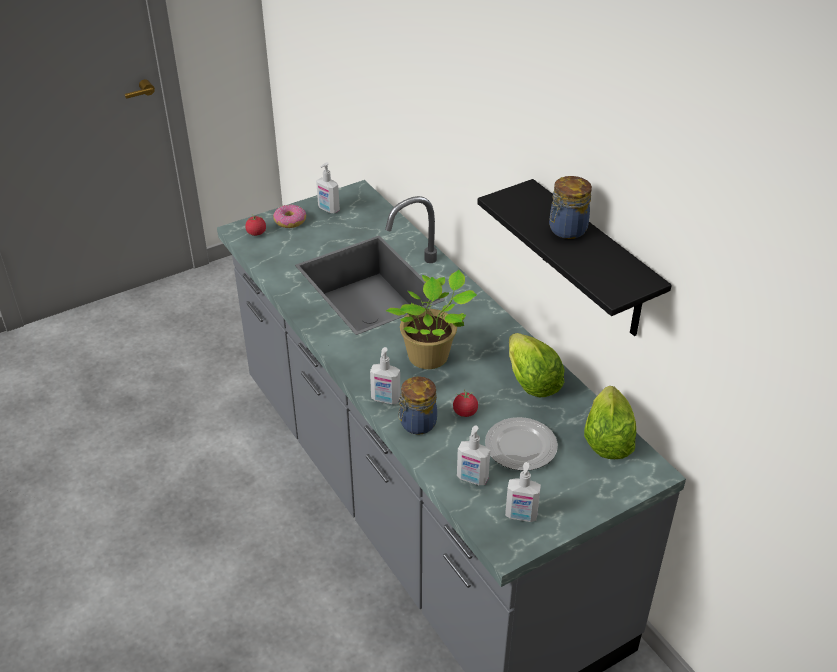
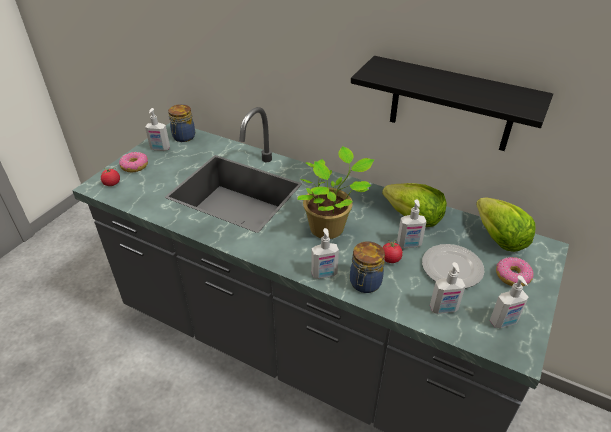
camera: 30 degrees left, 0 degrees up
(498, 406) = (409, 245): none -> soap dispenser
(566, 230) = (440, 80): jar -> jar (183, 137)
(579, 481) = (512, 276): none -> donut

